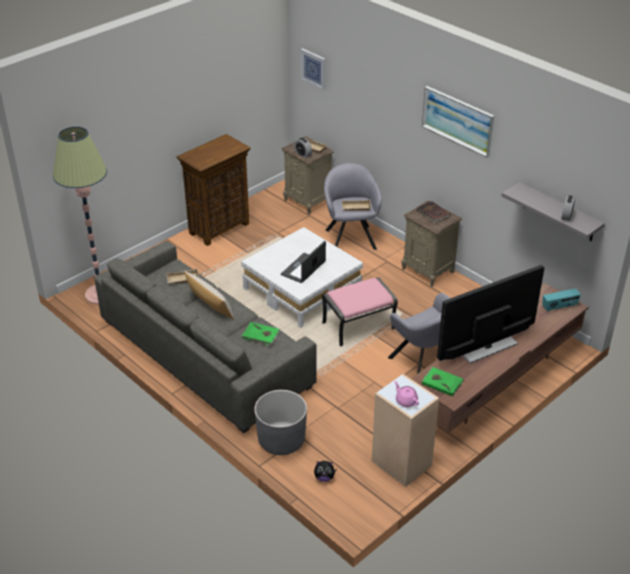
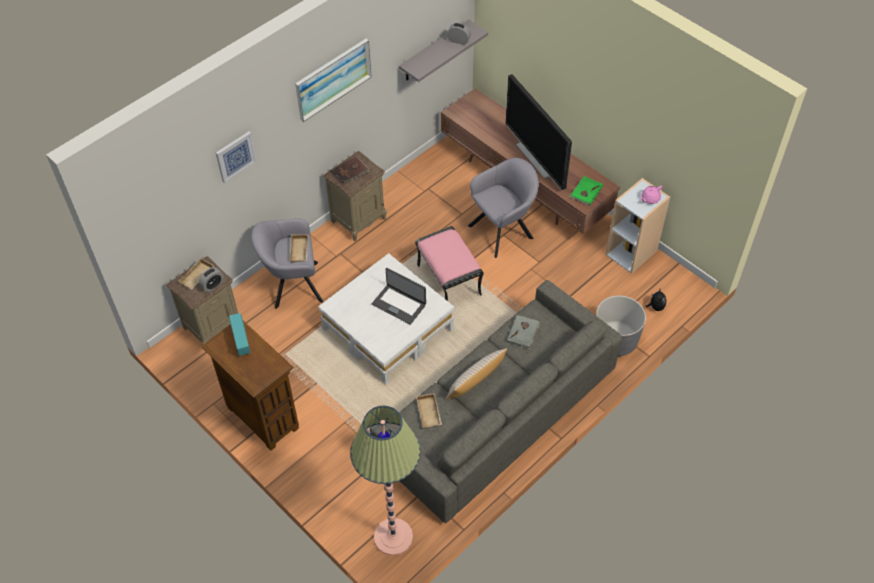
camera: 90 degrees left, 15 degrees up
(261, 335) = (523, 333): green book -> grey book
(313, 68) = (152, 212): picture -> picture (235, 156)
(559, 307) = (477, 106): radio -> radio (241, 340)

